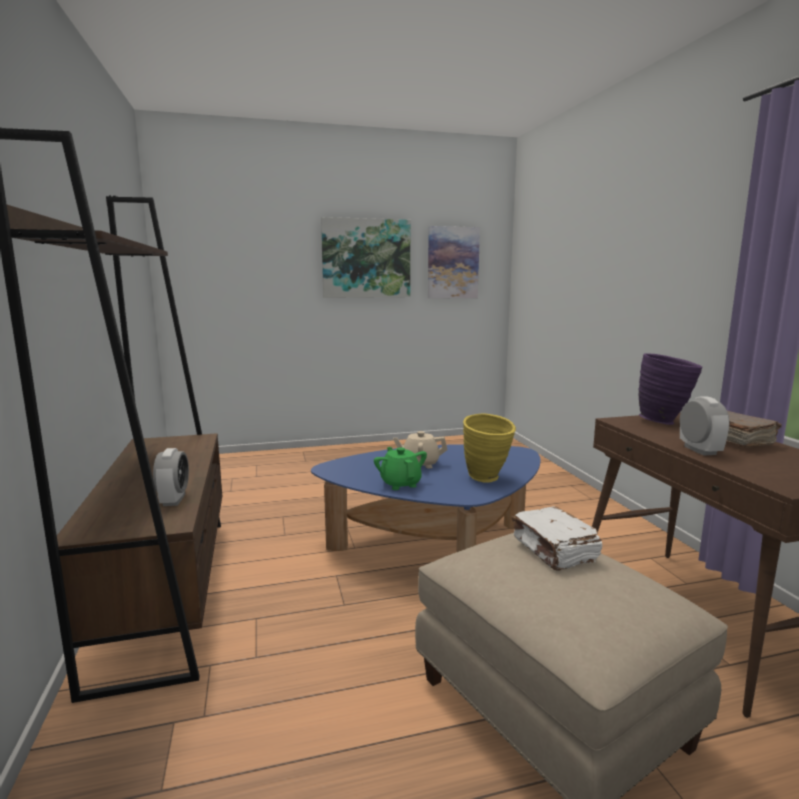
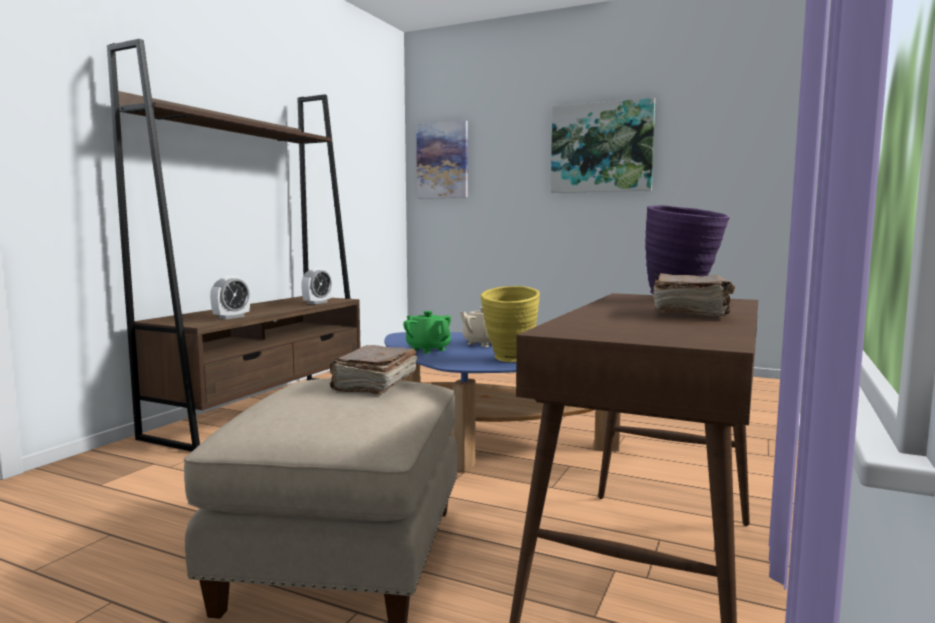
camera: 40 degrees right, 5 degrees down
(400, 484) = (428, 349): green teapot -> green teapot turned 60 degrees counterclockwise
(452, 263) = (713, 146): picture -> picture (442, 160)
(554, 550) = (374, 384): white book -> brown book
(699, 450) = (602, 311): alarm clock -> alarm clock (317, 303)

